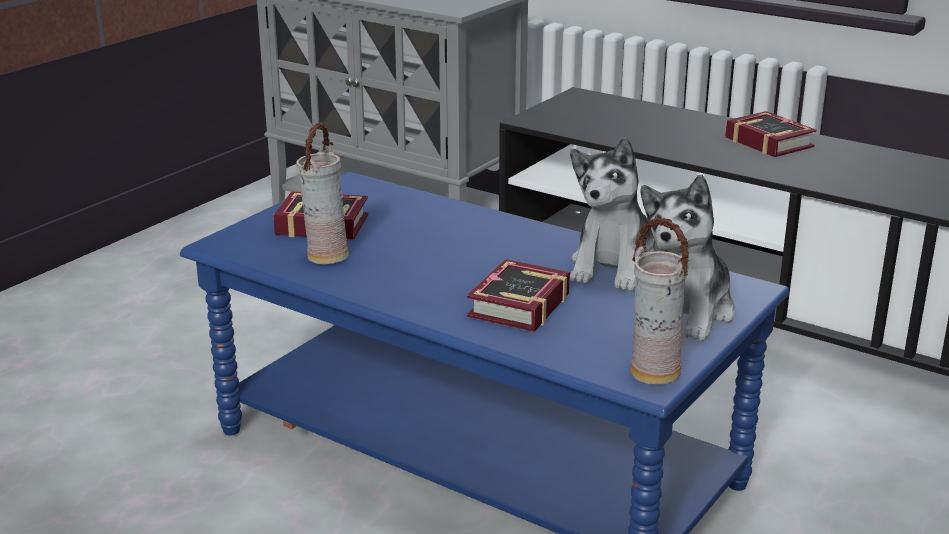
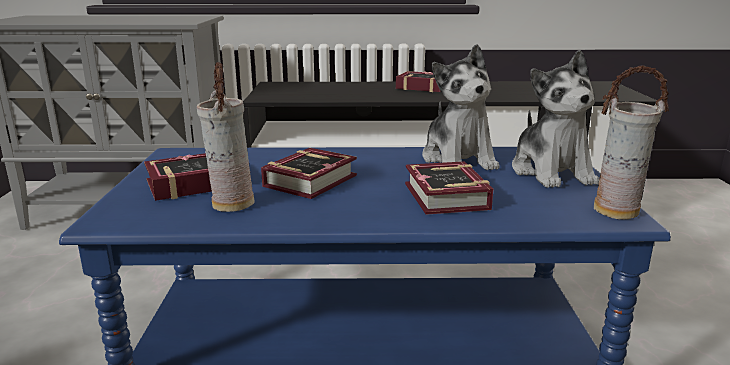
camera: 35 degrees left, 5 degrees down
(429, 251) = (314, 180): none -> book

